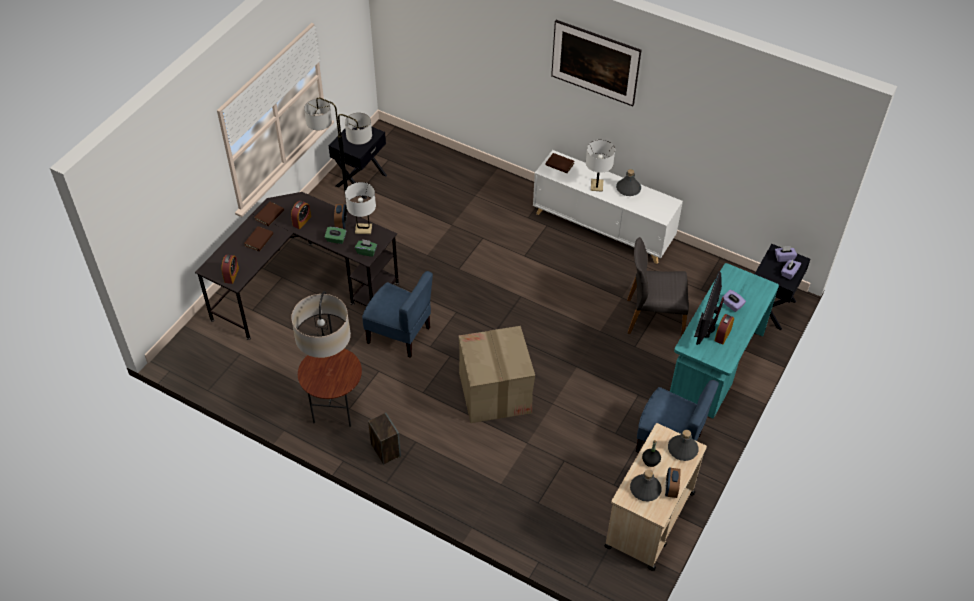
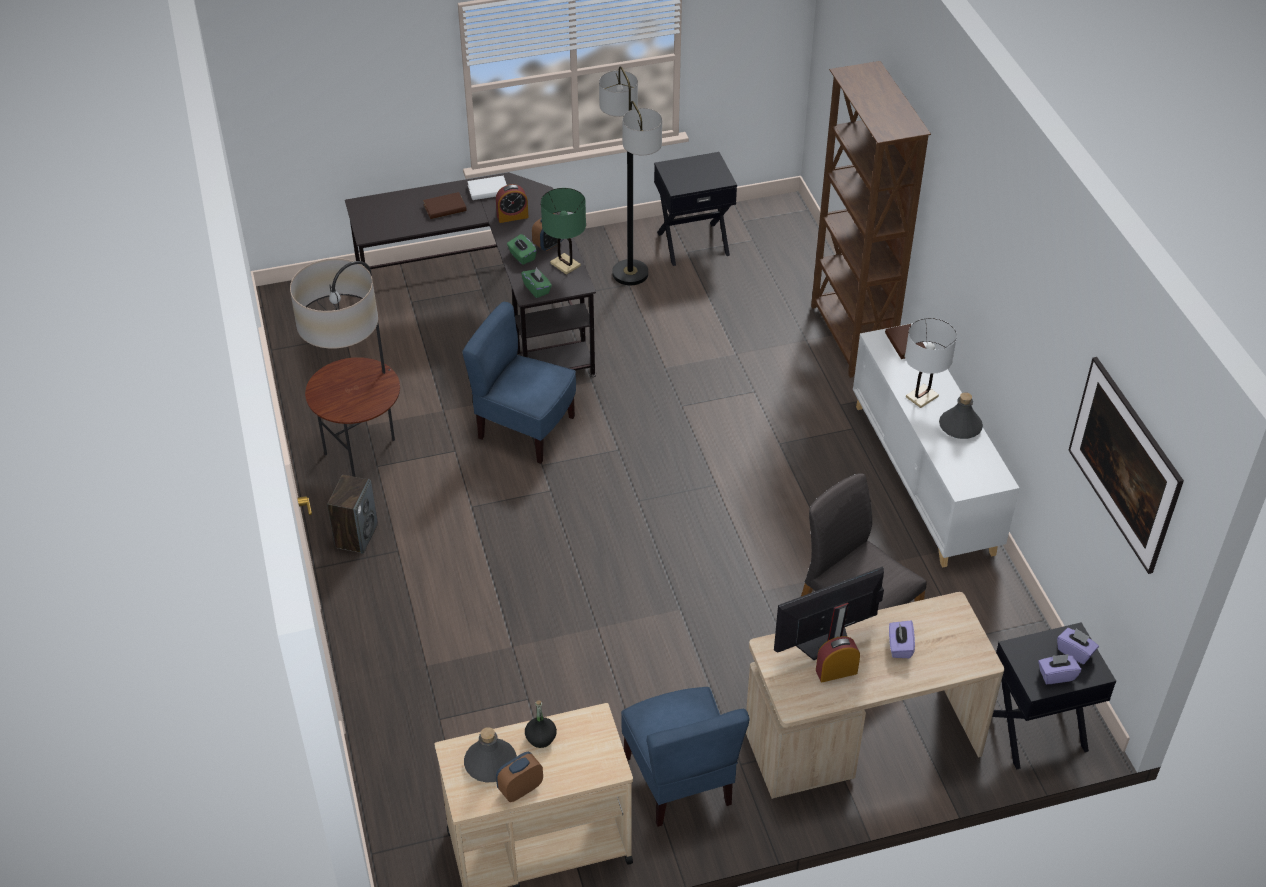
camera: 45 degrees right, 5 degrees down
(231, 275) = (373, 224): alarm clock -> none
(269, 215) = (488, 190): brown book -> white book
(363, 229) = (565, 264): white table lamp -> green table lamp
(399, 334) = (525, 429): blue chair -> blue chair turned 135 degrees clockwise
(493, 181) = (850, 338): none -> brown bookcase
(495, 393) = (547, 566): cardboard box -> none
(594, 76) = (974, 215): picture -> picture (1117, 486)
(682, 449) = (597, 758): grey bottle -> none
(715, 365) = (862, 741): turquoise desk -> beige desk

